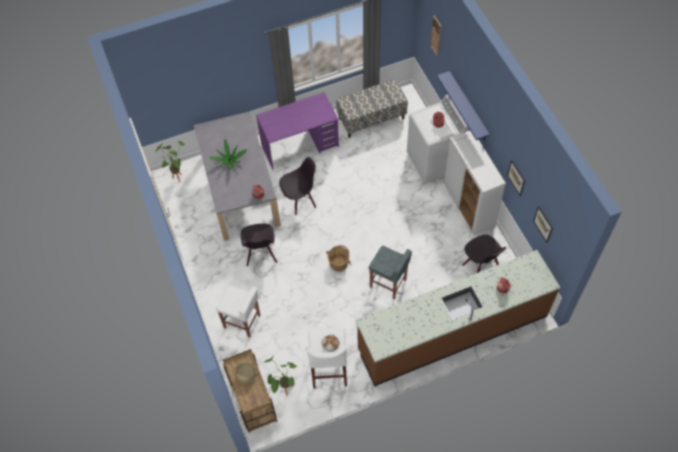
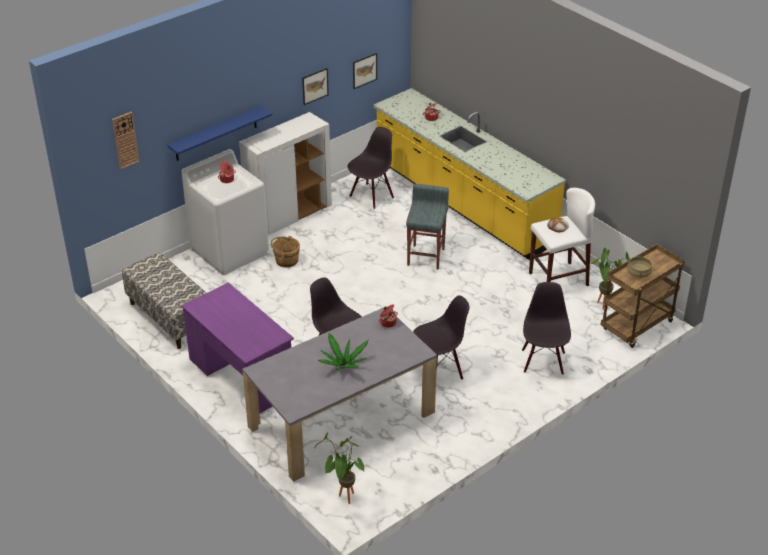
camera: 110 degrees left, 20 degrees down
(242, 322) = (543, 362): white stool -> black chair
(339, 263) = (417, 300): brown bucket -> brown bucket (286, 260)
(452, 332) = (462, 203): brown counter -> yellow counter

